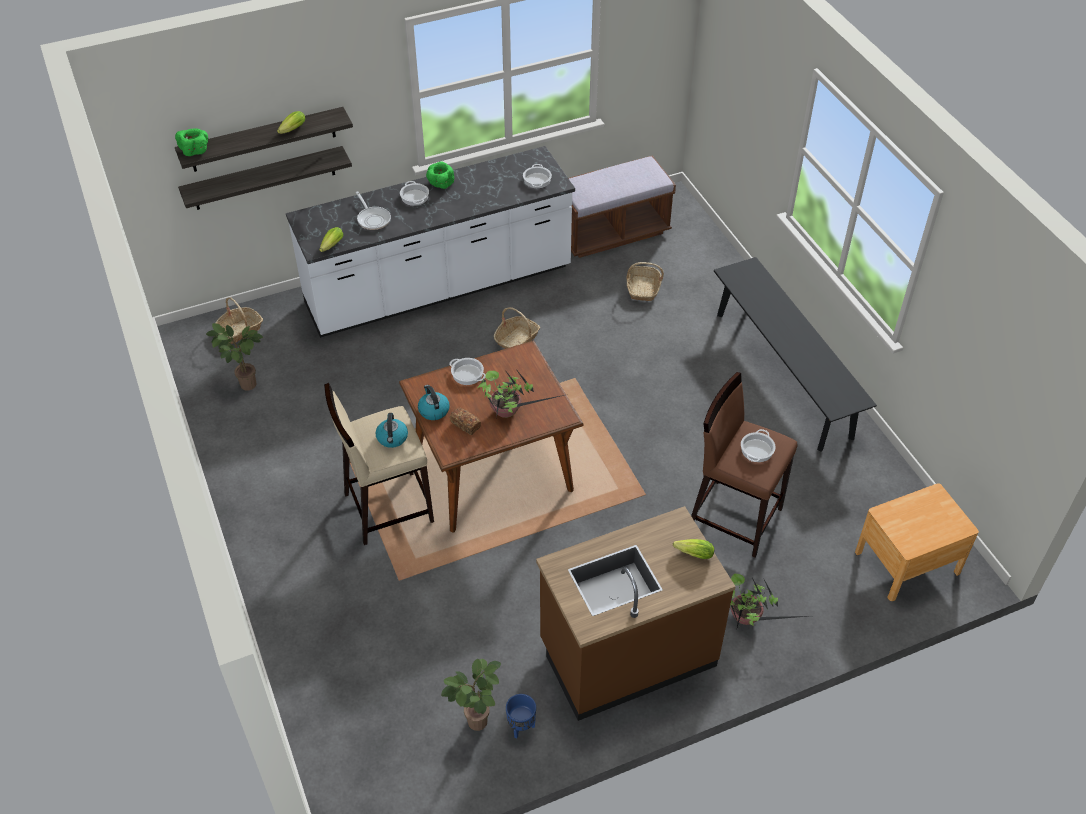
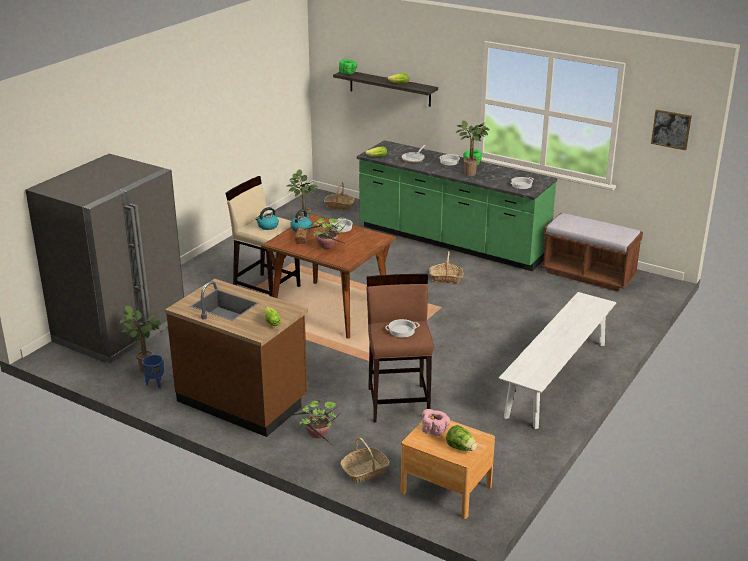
camera: 55 degrees right, 20 degrees down
(264, 178) = (386, 115): shelf -> none
(350, 709) = (121, 329): none -> grey fridge
(439, 288) = (451, 242): white counter -> green counter
(467, 198) = (472, 173): none -> potted plant
(643, 288) = (555, 302): basket -> basket (365, 471)
(661, 29) = (671, 129): none -> picture
(782, 374) = (557, 379): black bench -> white bench
(902, 522) = (434, 430): none -> pink bowl
(944, 519) = (461, 448): none -> lettuce

